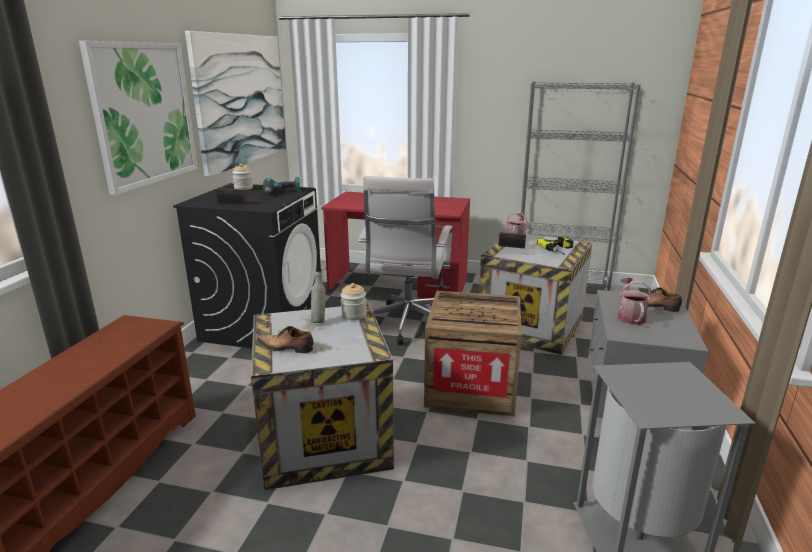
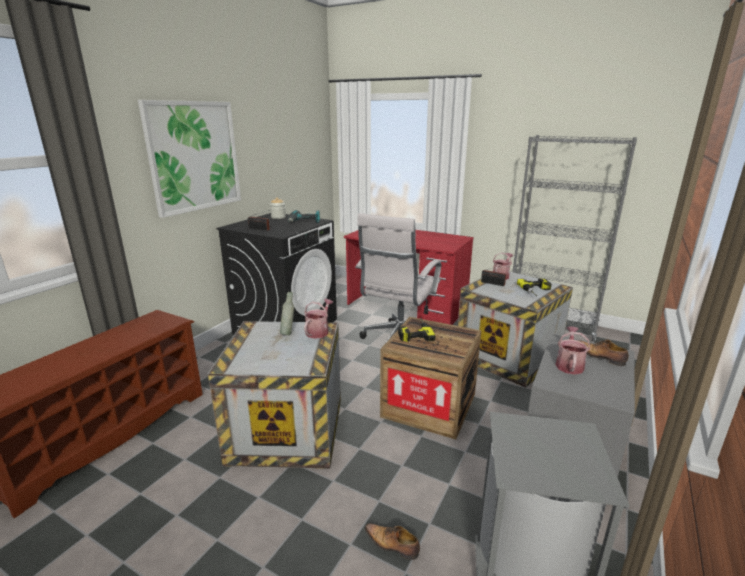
camera: 15 degrees right, 0 degrees up
(241, 100) = (289, 147): picture -> none
(286, 348) = (248, 353): shoe -> shoe (392, 544)
(353, 315) = (318, 331): jar -> watering can
(451, 306) = (414, 332): none -> power drill

